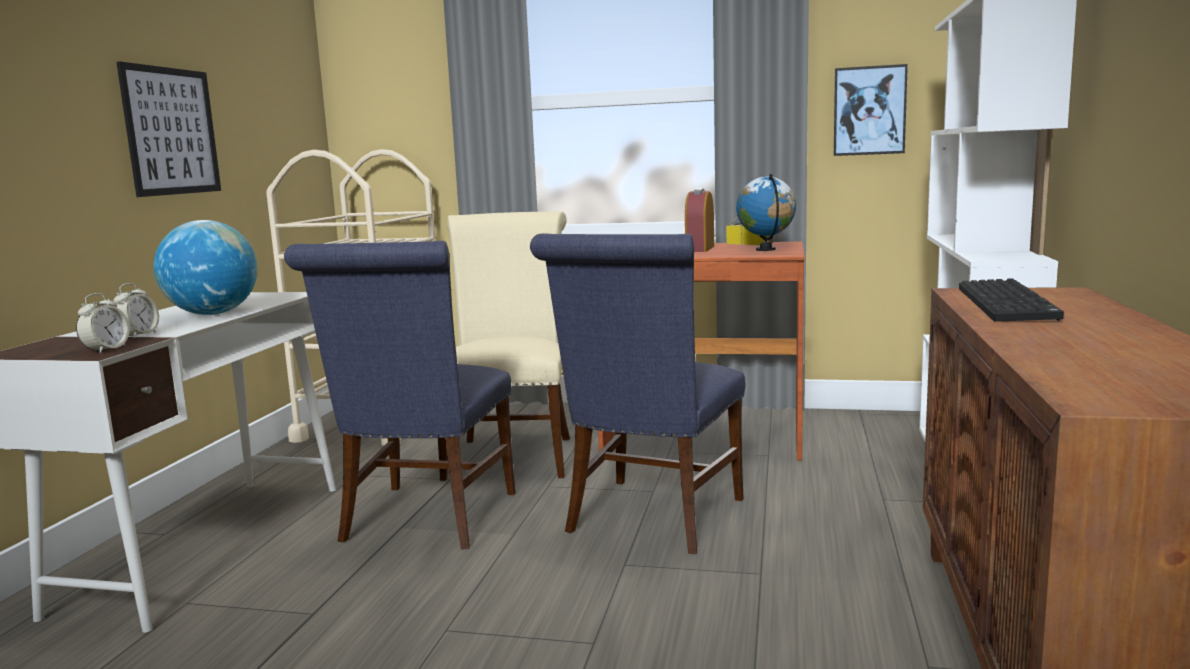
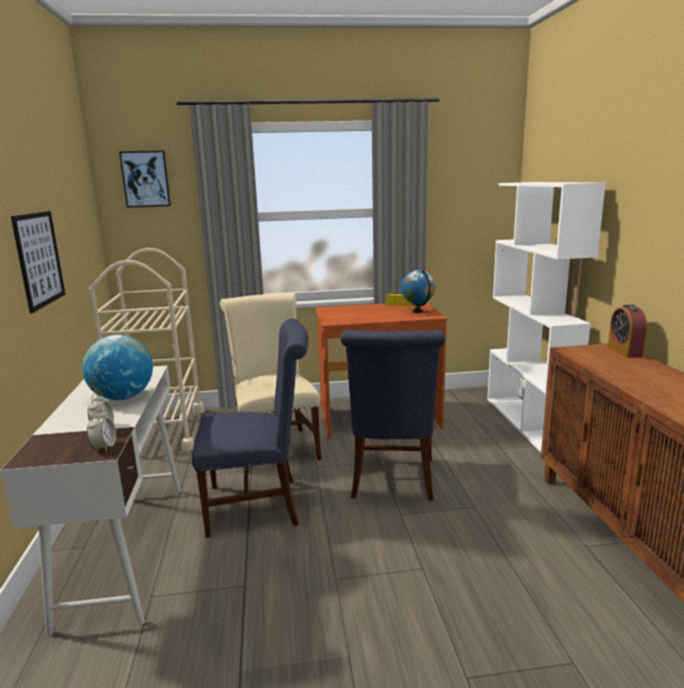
camera: 20 degrees left, 5 degrees up
(425, 520) = (260, 504): blue chair -> blue chair turned 90 degrees counterclockwise
(700, 249) = (377, 311): alarm clock -> alarm clock (625, 351)
(869, 111) = (455, 224): picture -> picture (145, 179)
(1009, 304) = (603, 360): keyboard -> none

